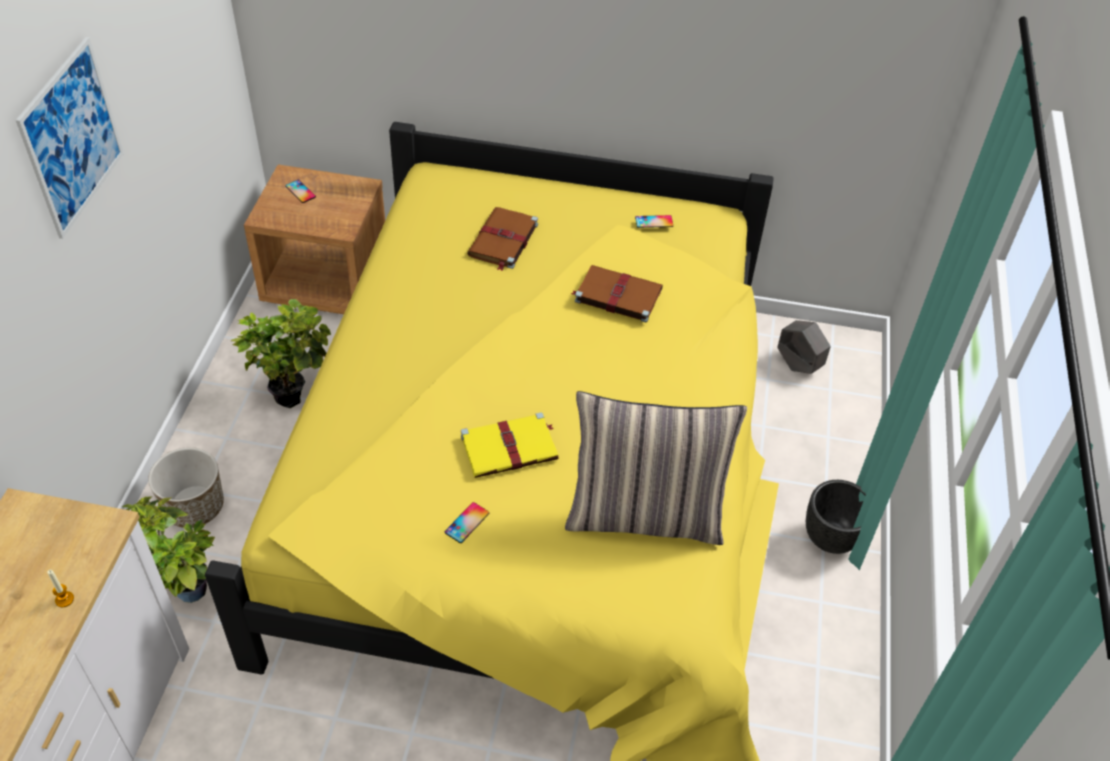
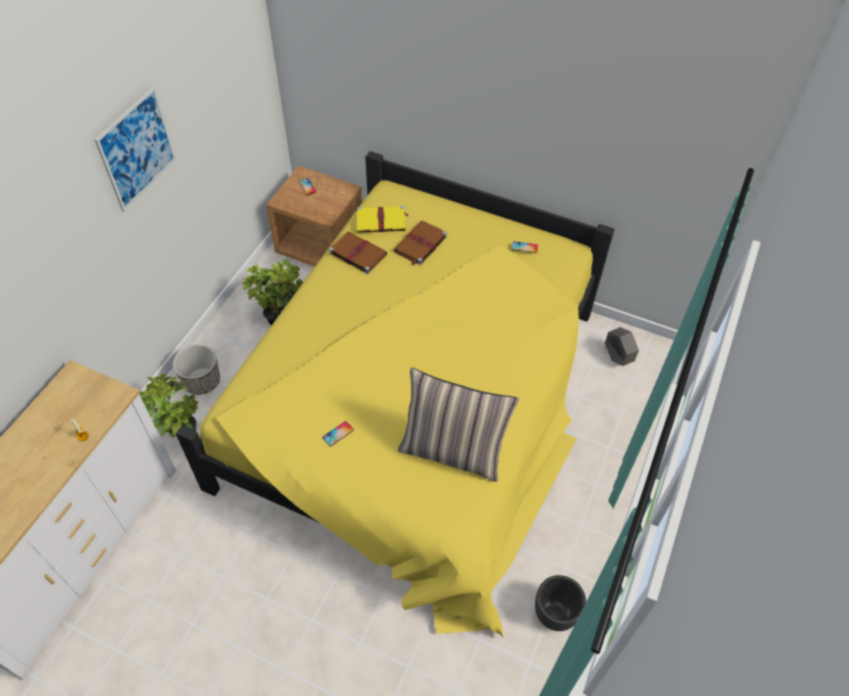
camera: 15 degrees right, 5 degrees up
(510, 447) = (380, 389): yellow book -> yellow book (382, 221)
(616, 295) = (482, 296): brown book -> brown book (357, 253)
(831, 539) = (601, 484): black planter -> black planter (555, 614)

